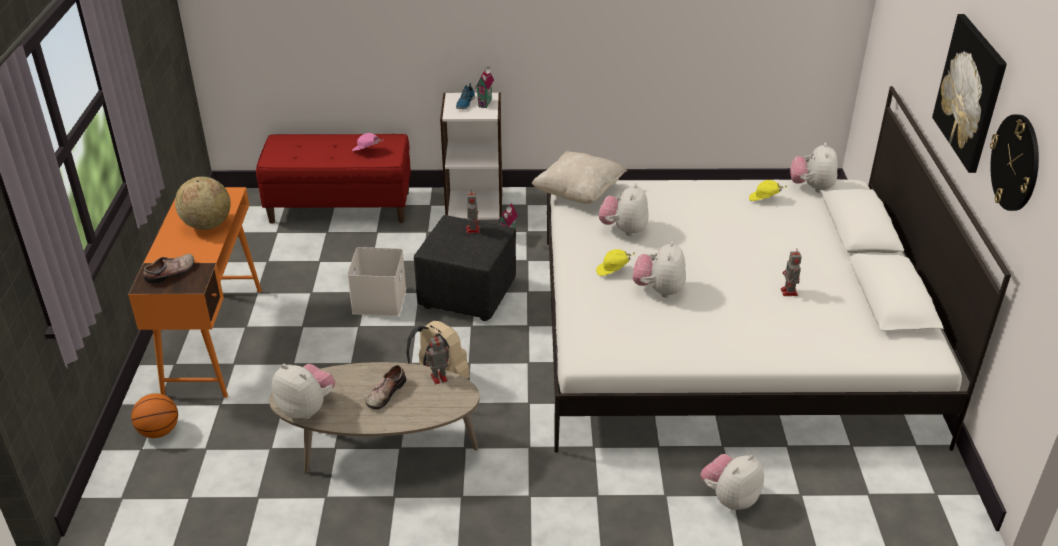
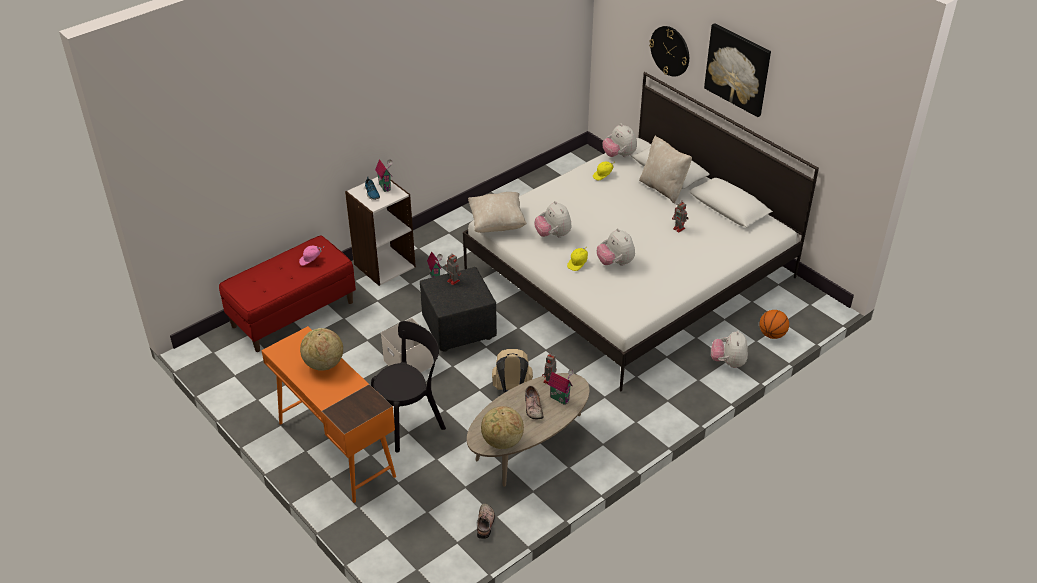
camera: 40 degrees left, 5 degrees up
(159, 431) = (383, 521): basketball -> basketball (772, 334)
(171, 273) = (351, 406): shoe -> shoe (486, 523)
(307, 408) = (502, 442): plush toy -> globe
(308, 354) = (410, 421): none -> black chair
(426, 401) = (560, 398): none -> toy house
(825, 242) = (663, 188): none -> beige pillow
(1015, 162) = (798, 105): wall clock -> wall clock (670, 51)

